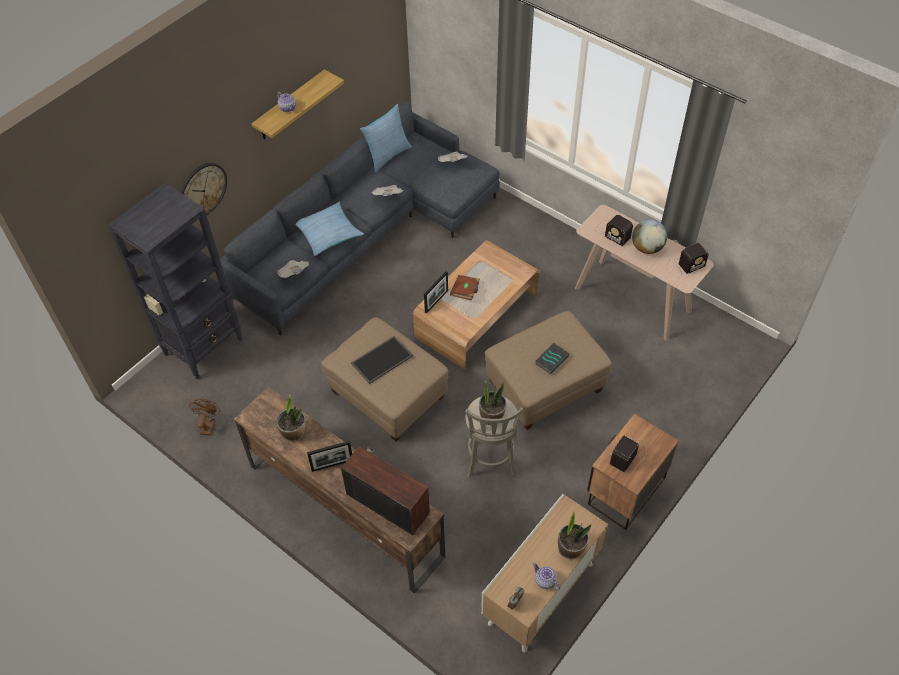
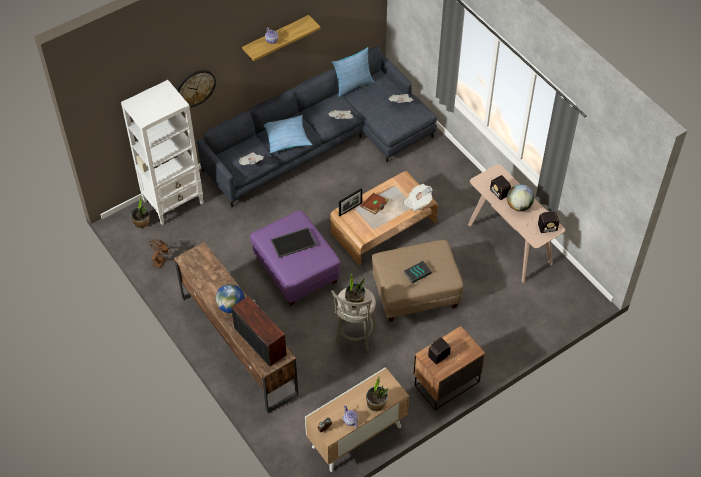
camera: 15 degrees right, 0 degrees up
(204, 346) = (174, 202): black bookcase -> white bookcase
(294, 432) = (212, 278): potted plant -> potted plant (142, 223)
(332, 465) = (231, 306): picture frame -> globe
(387, 394) = (295, 270): beige ottoman -> purple ottoman
(515, 273) = (417, 202): none -> newspaper

